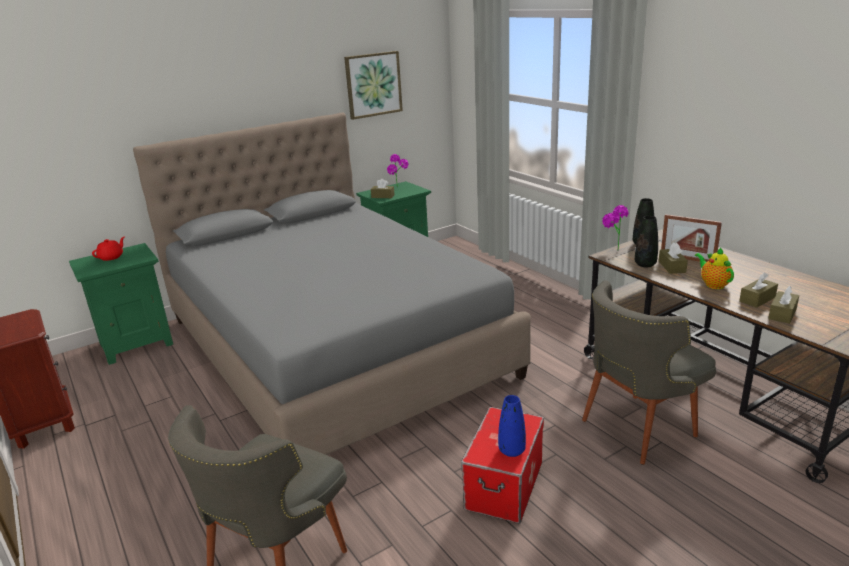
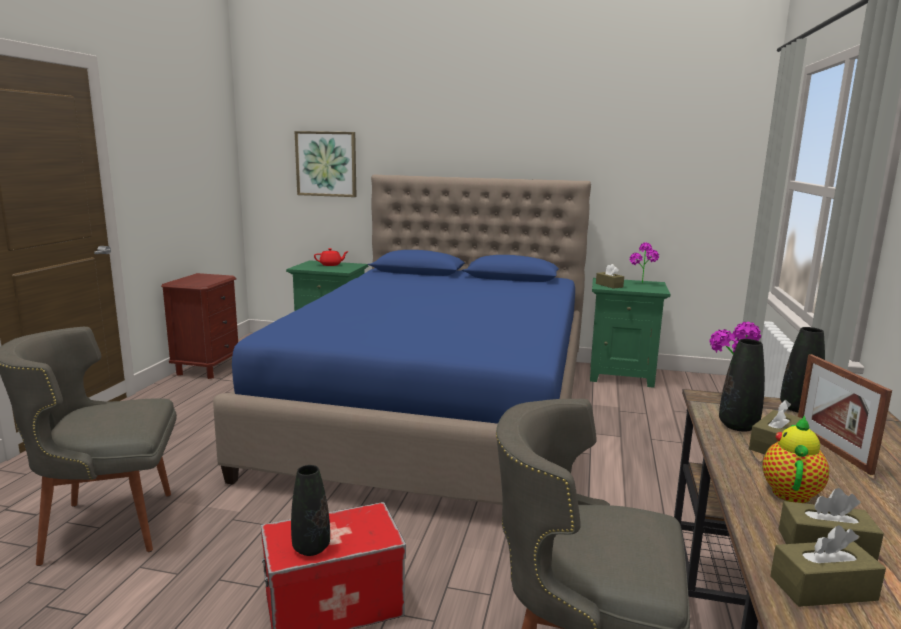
camera: 45 degrees right, 10 degrees down
(333, 346) = (439, 410): grey bed -> blue bed
(373, 84) = (643, 158): picture -> picture (326, 164)
(511, 451) = (311, 548): blue vase -> black vase

